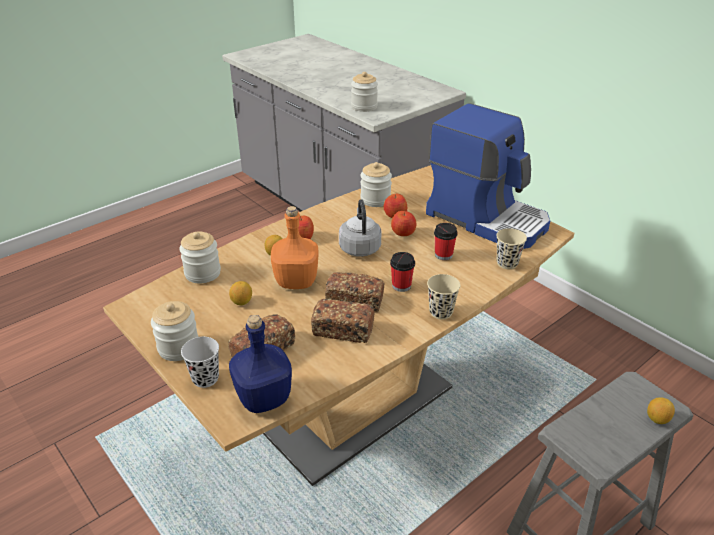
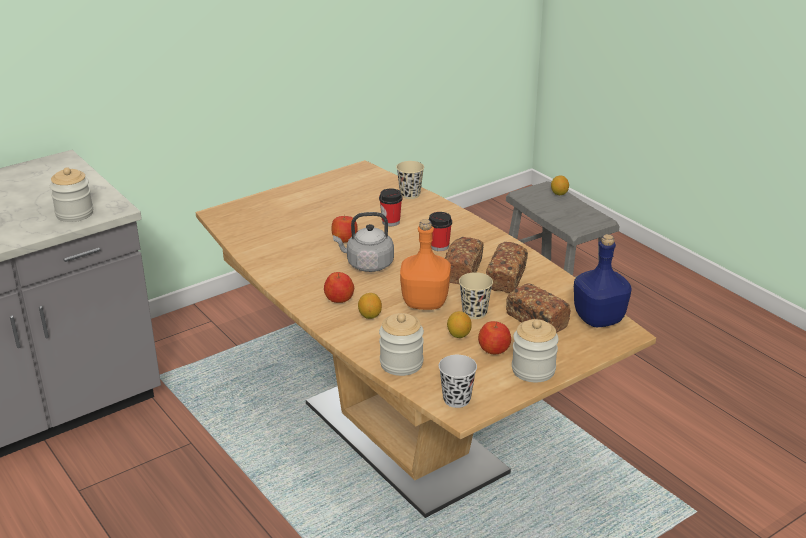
camera: 85 degrees left, 5 degrees down
(205, 378) = (577, 351): black cup -> black cup (456, 399)
(375, 200) = (268, 250): jar -> none
(394, 215) = (307, 241): apple -> apple (494, 349)
(441, 312) = (481, 231): beige cup -> beige cup (474, 312)
(487, 218) = (329, 194): coffee machine -> none

